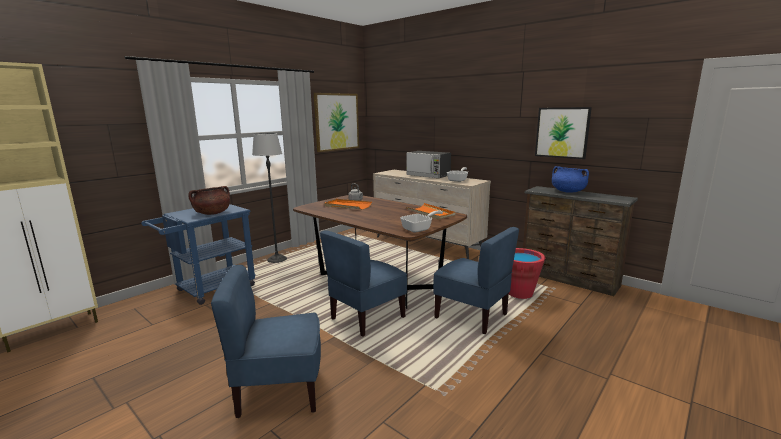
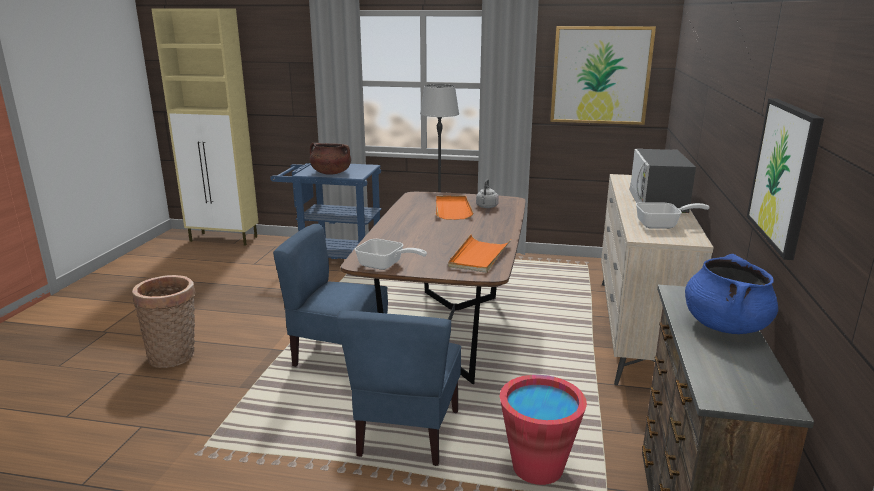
camera: 60 degrees right, 5 degrees up
(279, 391) = (175, 356): blue chair -> basket

